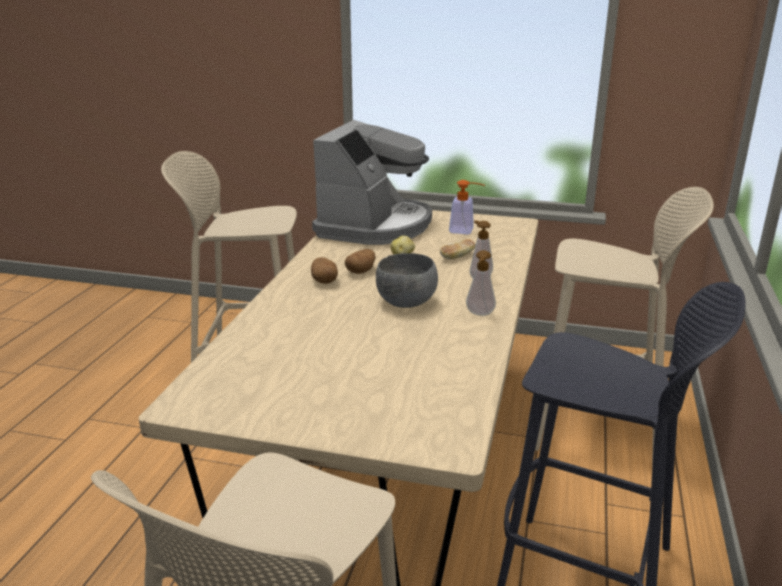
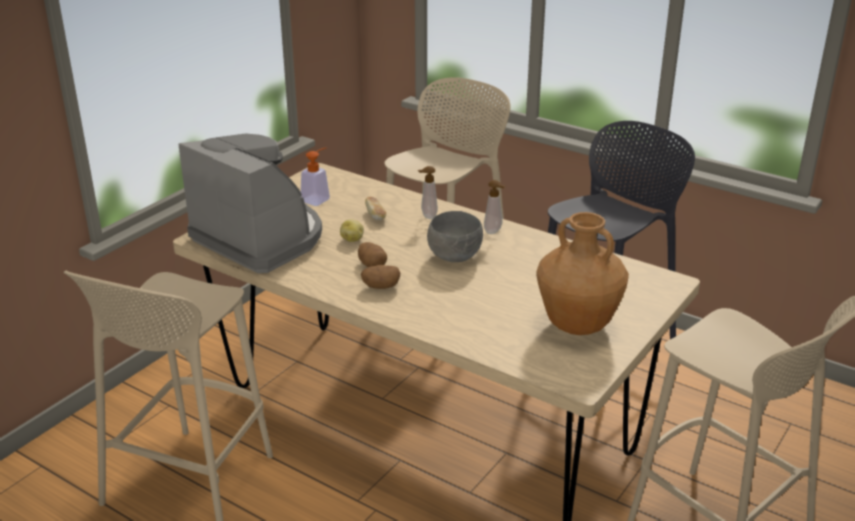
camera: 70 degrees left, 5 degrees up
(300, 390) = (578, 326): none -> brown vase

